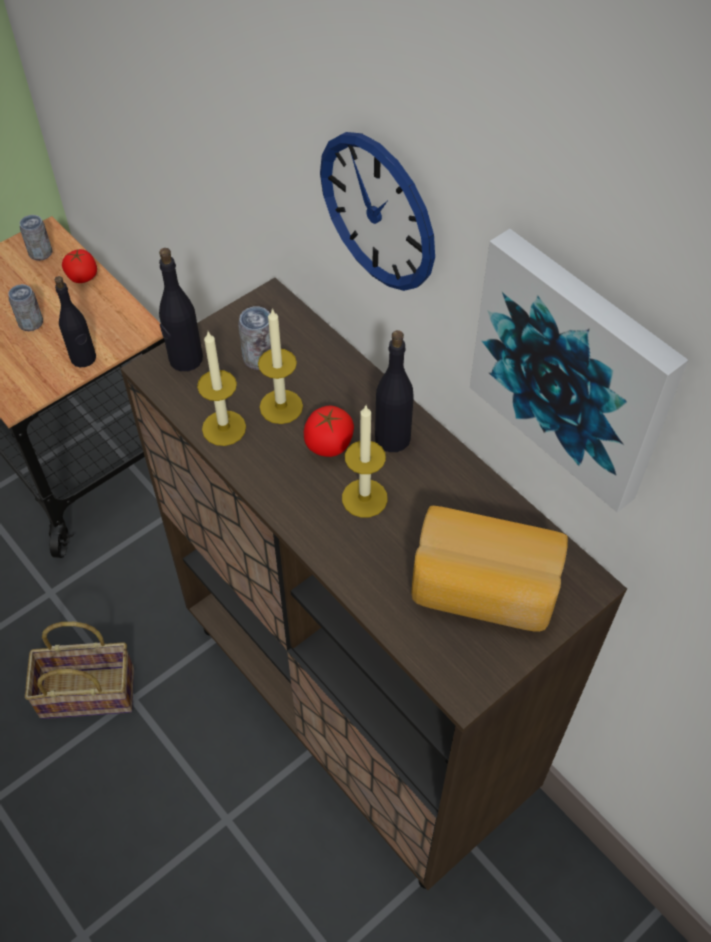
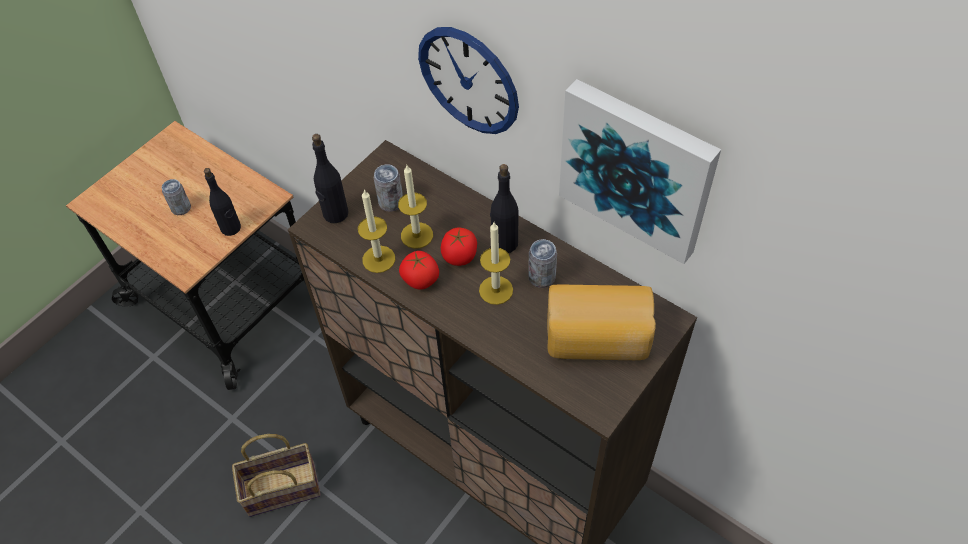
camera: 10 degrees left, 0 degrees up
(40, 253) = (174, 152): can -> can (541, 277)
(82, 277) = (213, 164): tomato -> tomato (420, 279)

